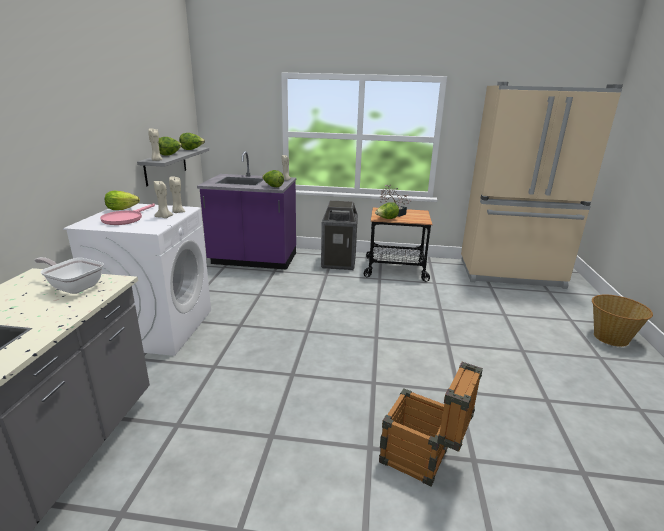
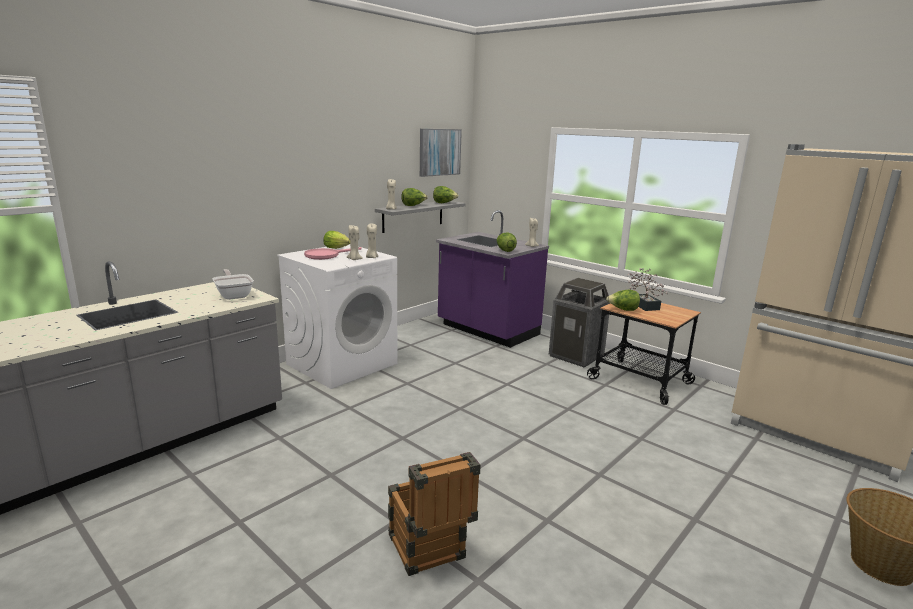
camera: 35 degrees right, 5 degrees down
(175, 98) = (439, 152): none -> picture

